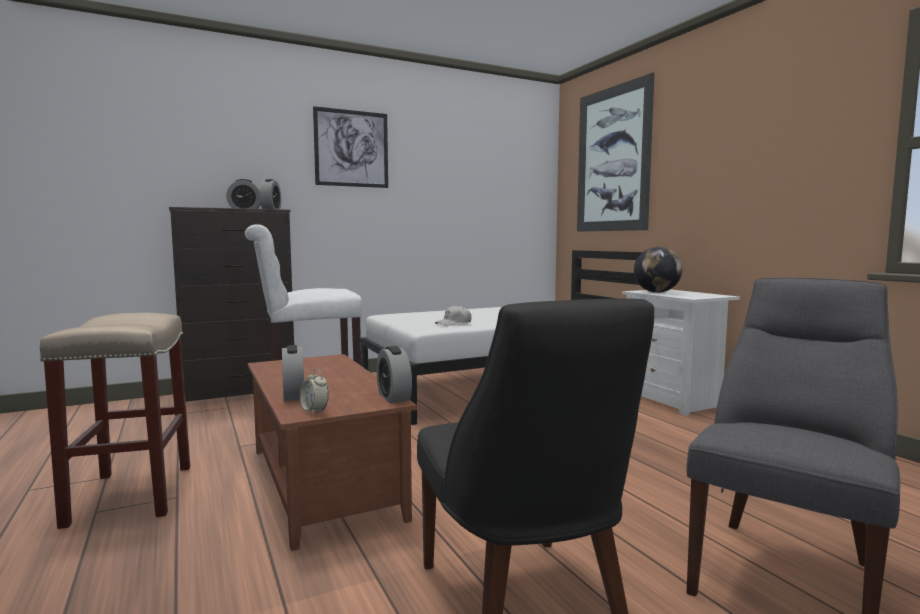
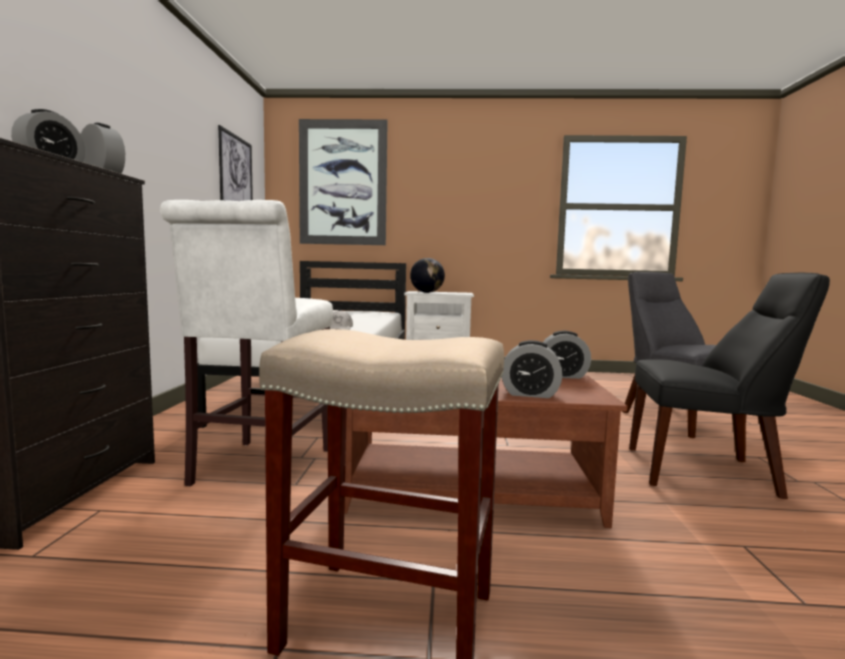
camera: 60 degrees left, 0 degrees up
(314, 411) = (592, 394): alarm clock -> none
(351, 148) = (126, 104): picture -> picture (236, 171)

